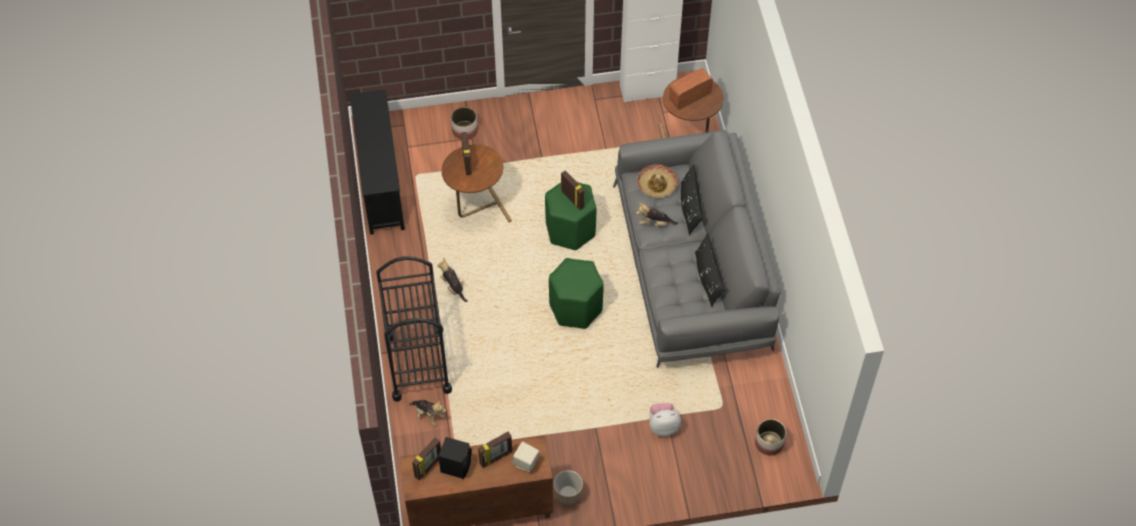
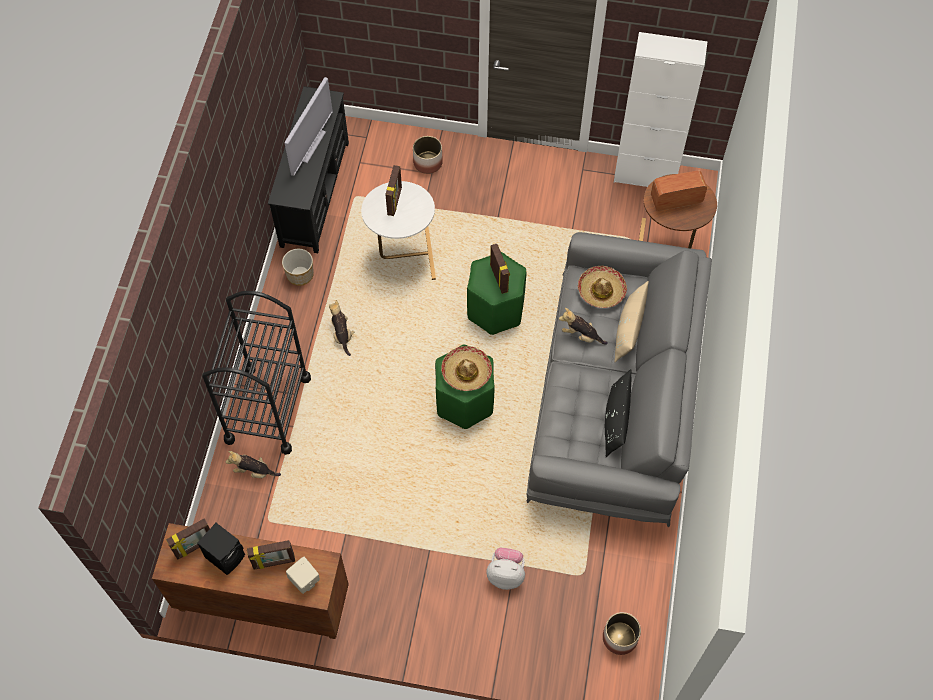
camera: 20 degrees right, 5 degrees up
(376, 139) = (310, 144): none -> television
(428, 414) = (254, 471): plush toy -> plush toy turned 135 degrees clockwise
(476, 211) = (403, 256): brown side table -> white side table
(568, 494) = (366, 618): planter -> planter (300, 274)
(577, 278) = (466, 372): none -> hat
(690, 208) = (628, 330): black pillow -> beige pillow

